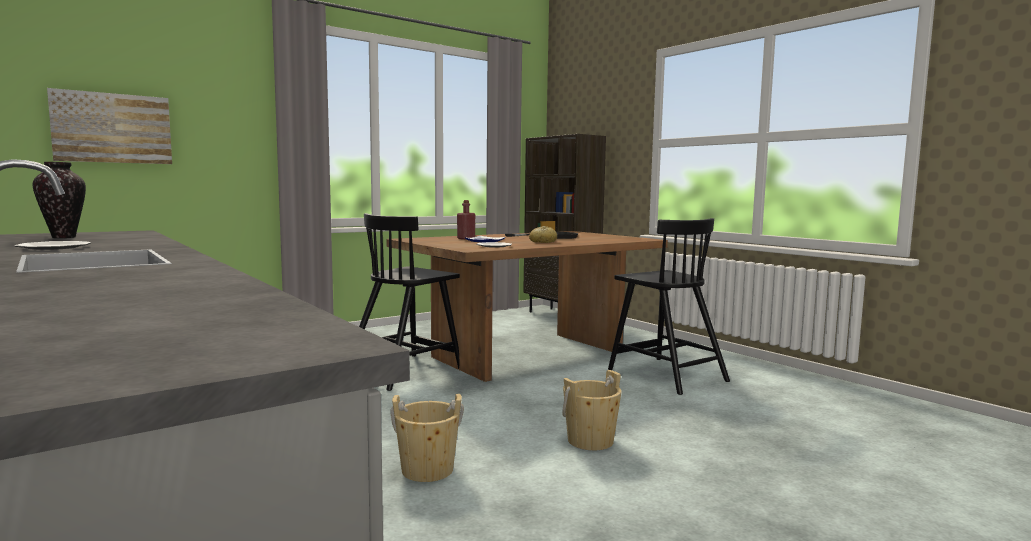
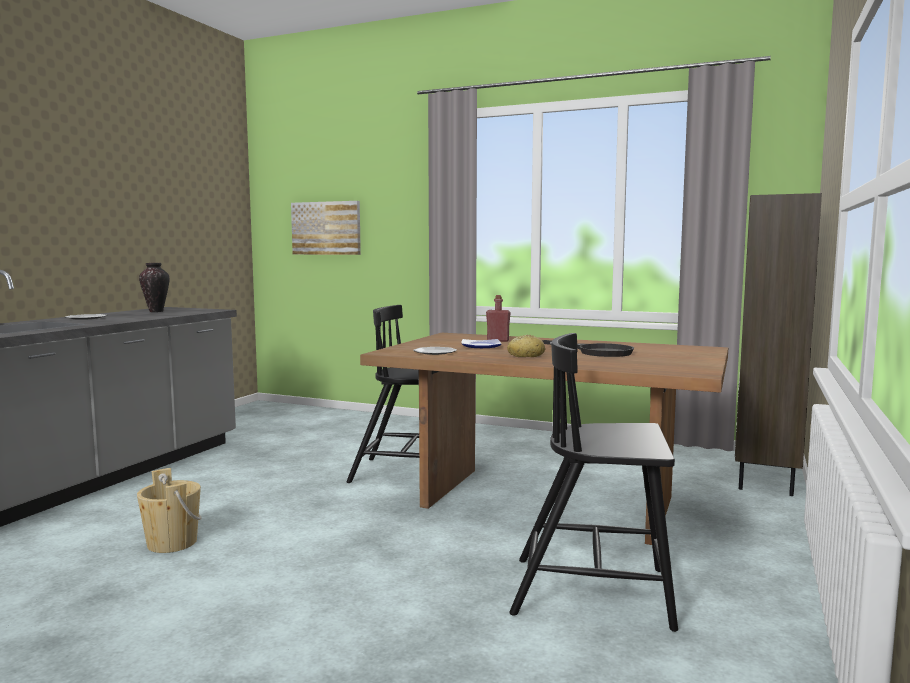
camera: 60 degrees right, 0 degrees up
(590, 441) = (286, 592): beige bucket -> none
(665, 375) = (595, 592): black chair -> black chair turned 75 degrees clockwise

